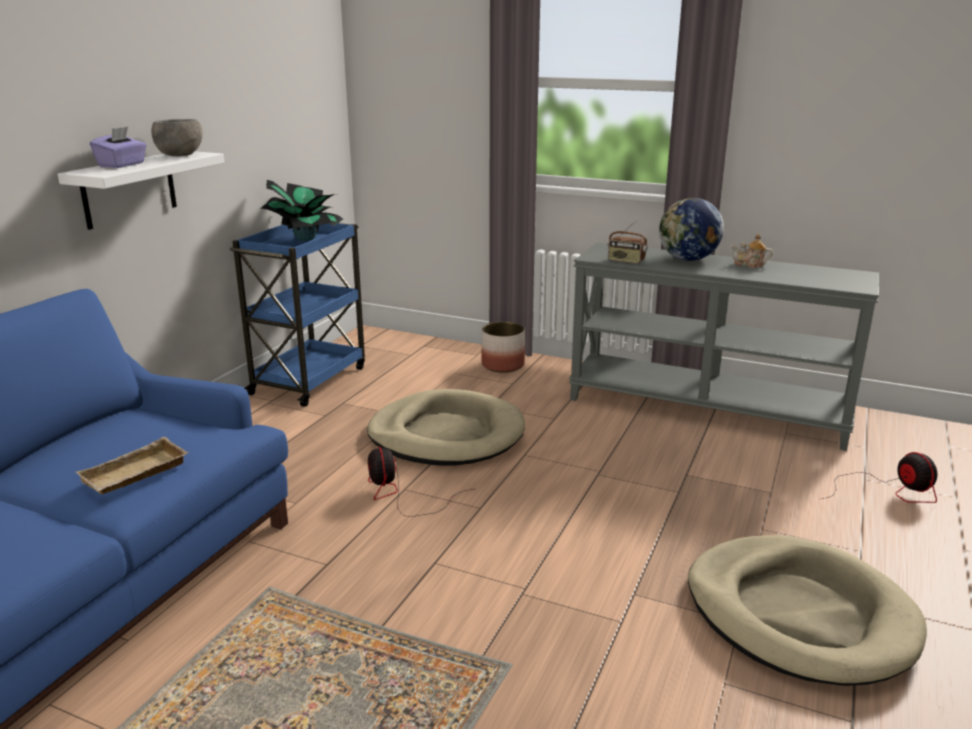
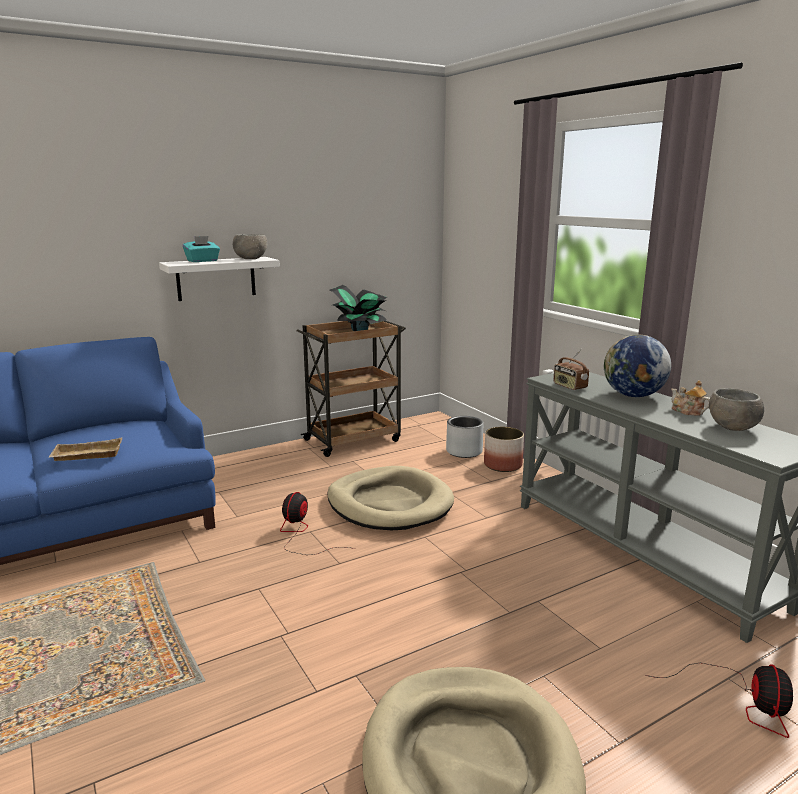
camera: 35 degrees right, 5 degrees down
(122, 165) = (202, 261): purple tissue box -> turquoise tissue box
(310, 379) = (354, 440): blue cart -> brown cart
(447, 361) = (464, 451): none -> grey planter
(800, 272) = (733, 428): none -> grey bowl

